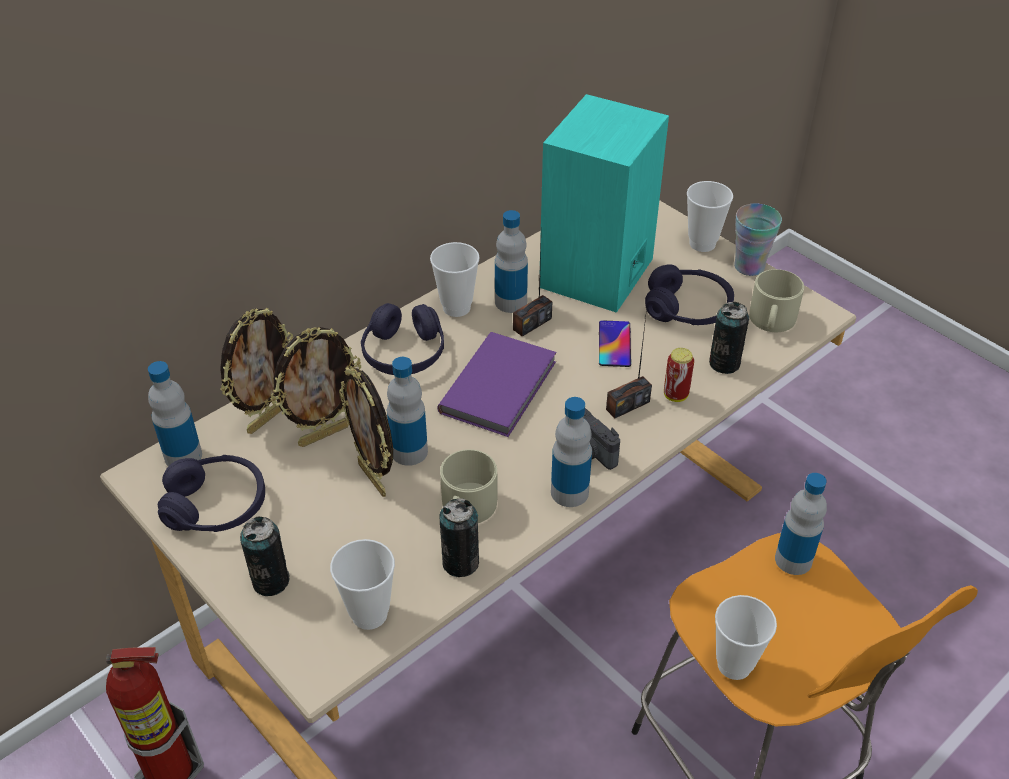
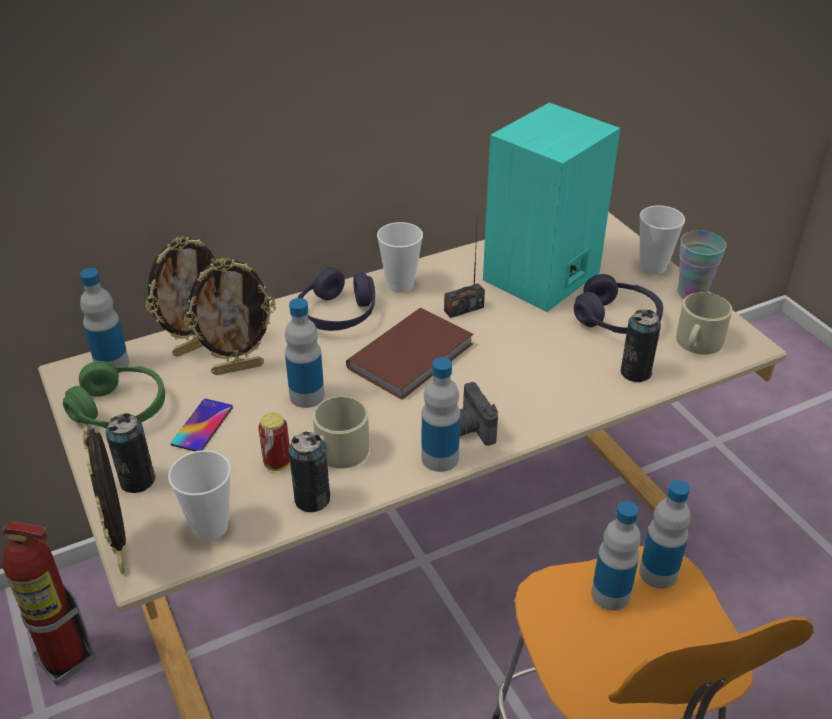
camera: 15 degrees right, 5 degrees down
(216, 506) = (120, 409): purple headphones -> green headphones
(374, 478) = (265, 412): picture frame -> picture frame (123, 551)
(502, 386) = (414, 356): purple book -> brown book
(511, 302) = (451, 288): bottle -> bottle (610, 594)
(614, 344) = (534, 338): phone -> phone (202, 425)
(627, 405) = (526, 392): radio -> none
(675, 395) = (576, 392): can -> can (277, 463)
(734, 665) = (562, 659): cup -> none

